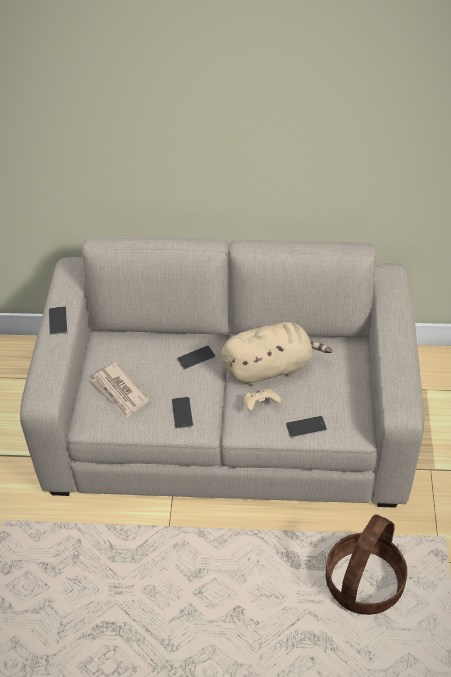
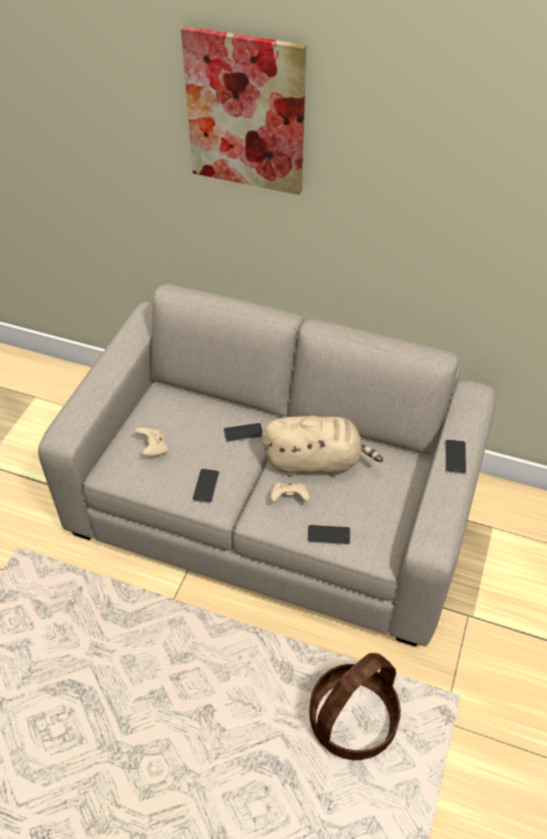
camera: 15 degrees right, 0 degrees up
(58, 320) = (112, 361): phone -> phone (455, 457)
(120, 392) = (153, 449): newspaper -> beige game controller
(152, 70) = (246, 112): none -> picture

